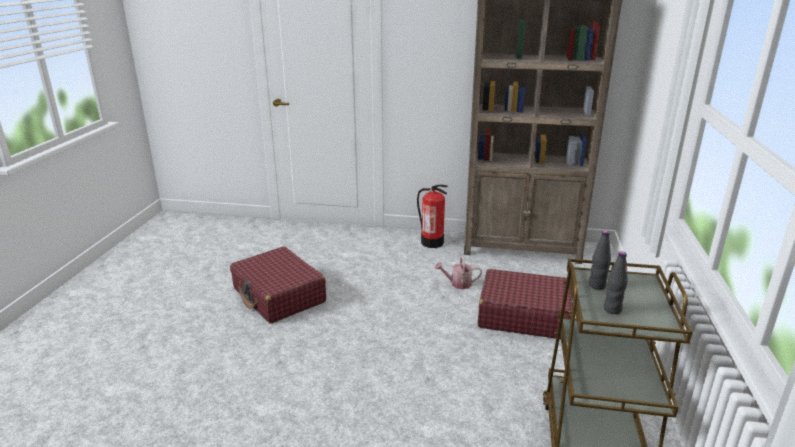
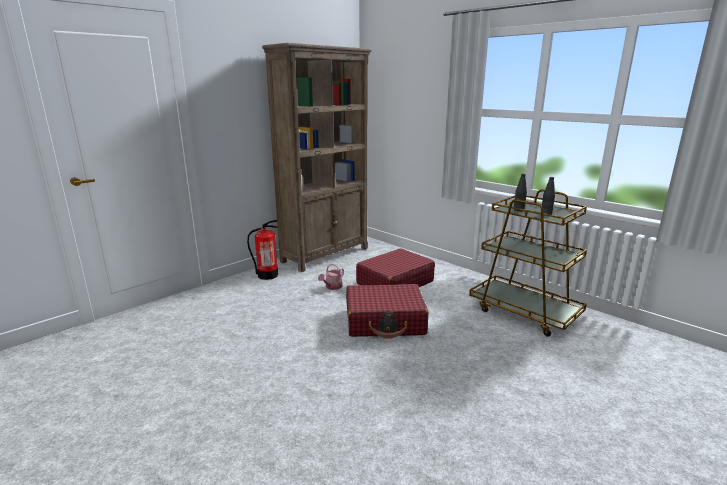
camera: 55 degrees left, 5 degrees down
(279, 295) = (228, 364): red suitcase -> red suitcase (385, 321)

